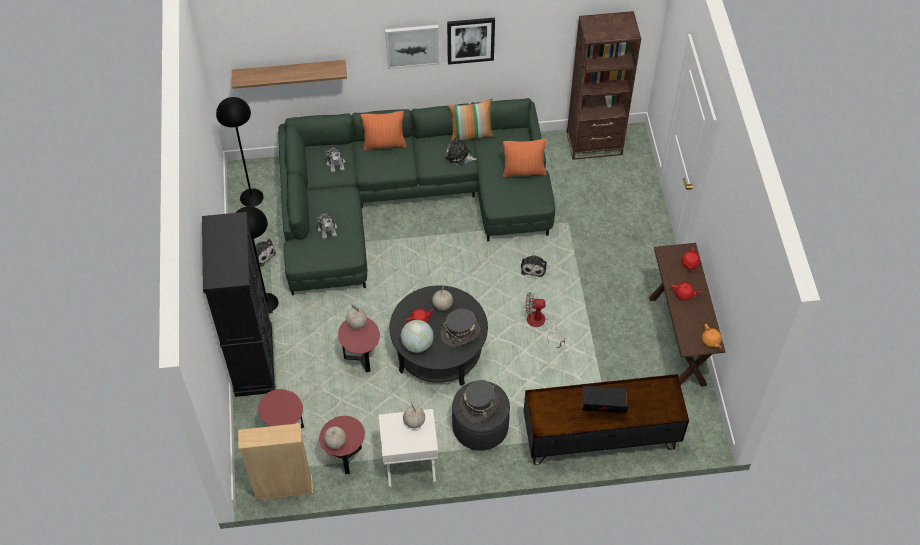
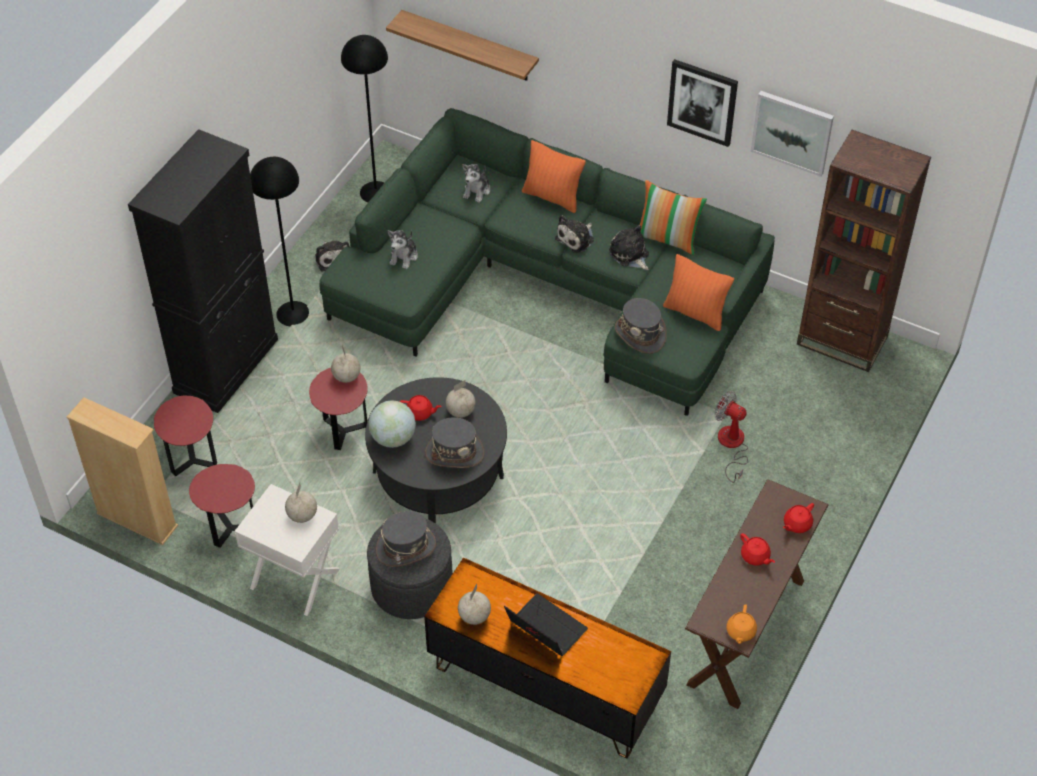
camera: 35 degrees right, 5 degrees down
(335, 442) = (208, 491): globe -> globe (475, 616)
(412, 45) = (625, 75): picture -> picture (792, 132)
(504, 201) = (640, 334): none -> grey hat
(533, 266) = (636, 442): plush toy -> plush toy (576, 238)
(540, 324) = (586, 513): fan -> fan (731, 446)

